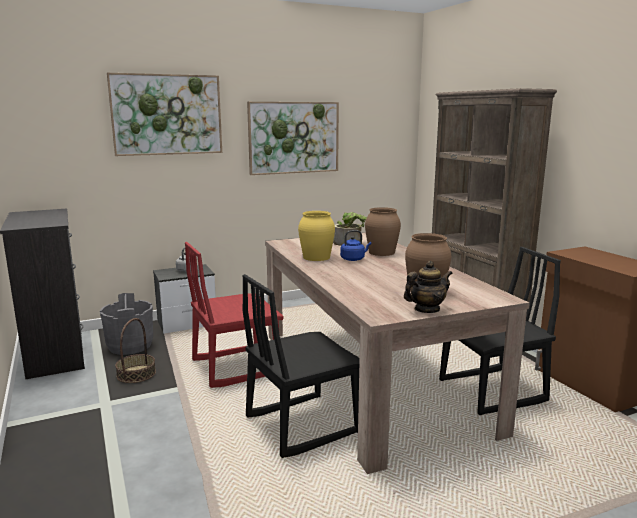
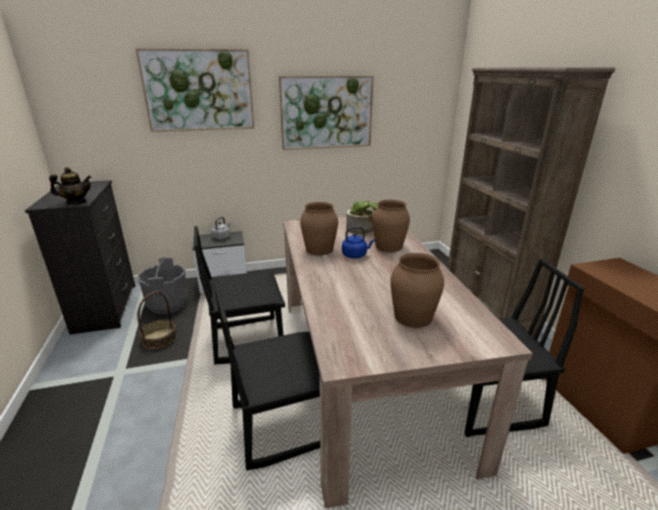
camera: 10 degrees right, 10 degrees up
(235, 367) = (246, 339): red chair -> black chair
(316, 257) = (319, 249): yellow vase -> brown vase
(426, 309) = (401, 354): teapot -> teapot (76, 202)

